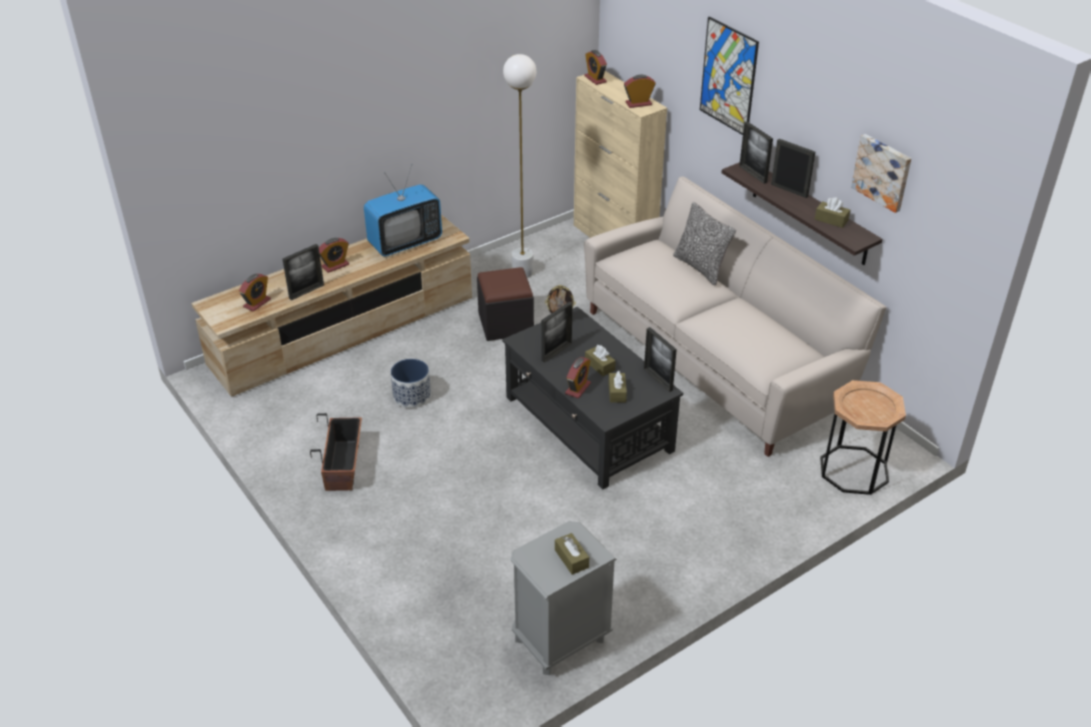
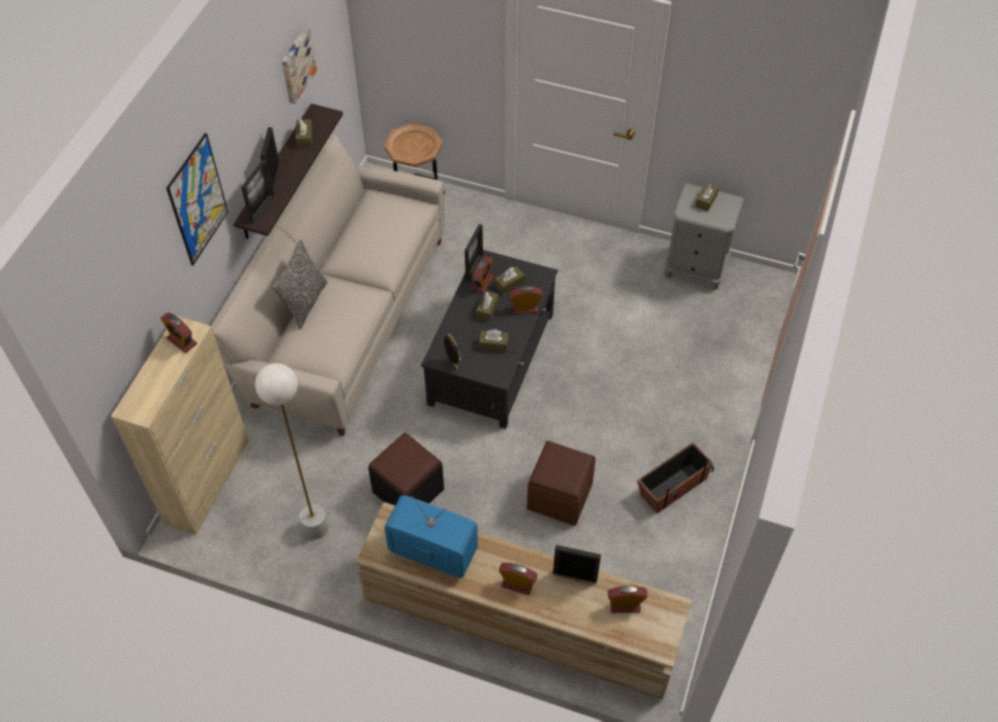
camera: 125 degrees left, 15 degrees up
(411, 396) = (559, 496): planter -> brown ottoman
(556, 352) = (493, 344): picture frame -> brown tissue box
(595, 79) = (143, 407): alarm clock -> alarm clock (483, 282)

